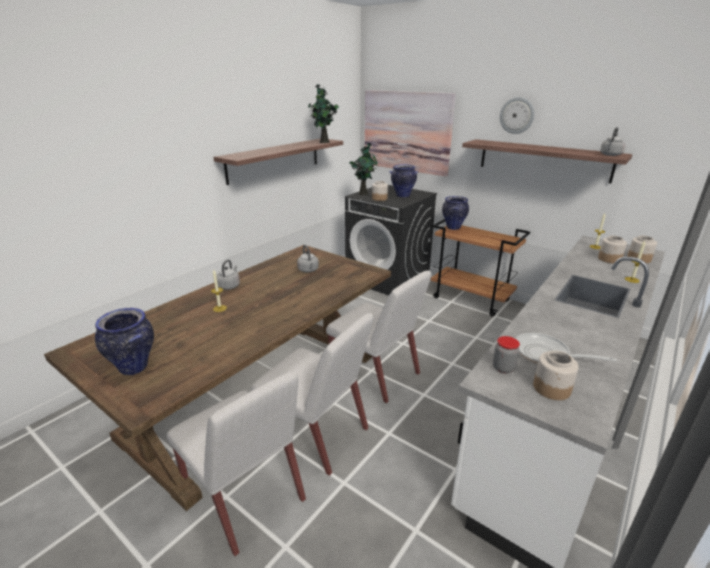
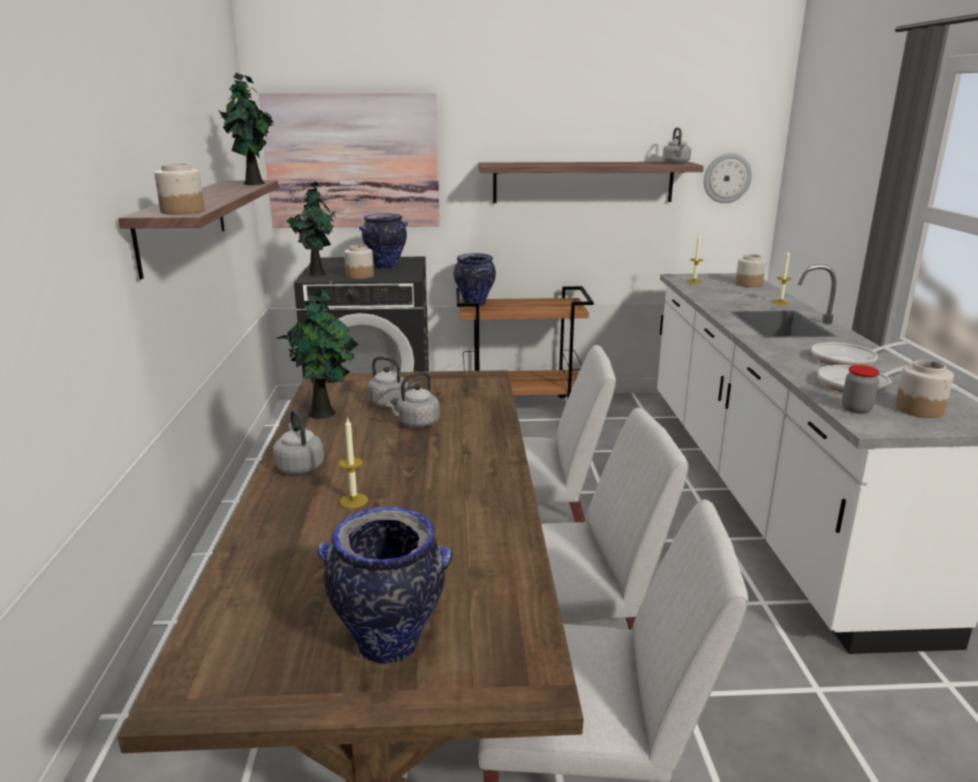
camera: 40 degrees left, 5 degrees down
(277, 265) = (324, 413): none -> potted plant
(300, 283) = (416, 423): none -> grey kettle
(517, 115) = (537, 122): wall clock -> wall clock (727, 178)
(583, 336) = (848, 360): none -> frying pan
(609, 259) = (728, 290): jar -> jar (182, 211)

